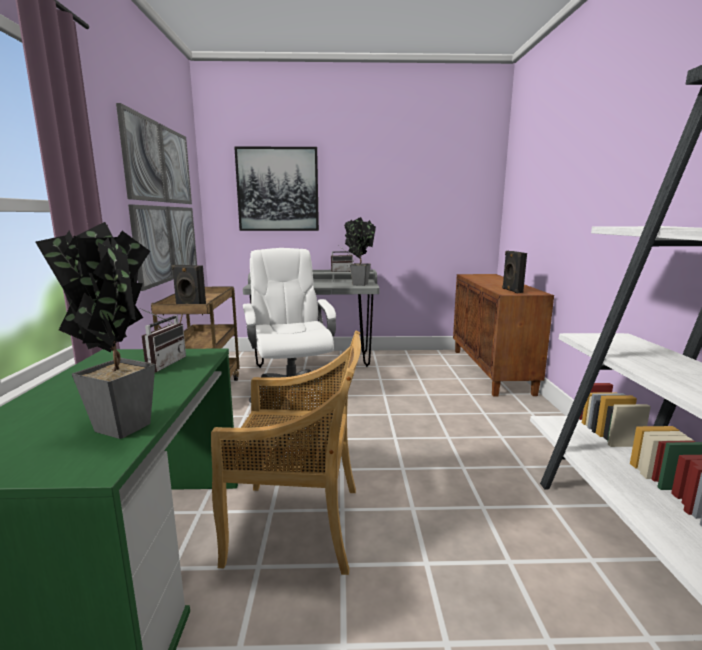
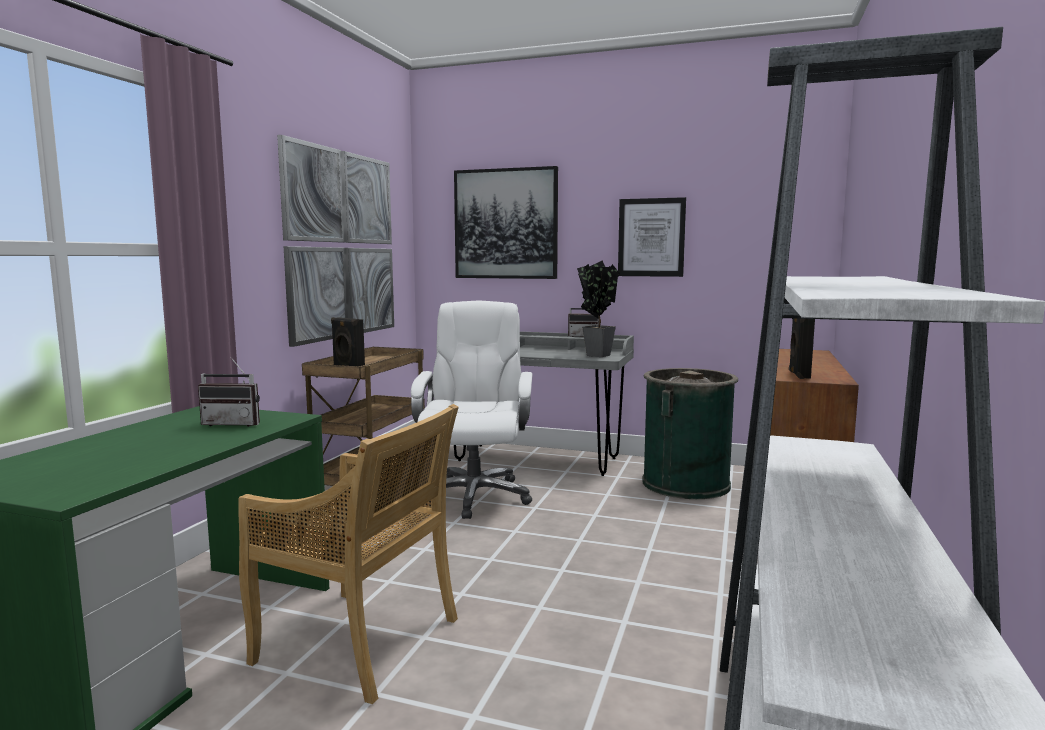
camera: 20 degrees right, 5 degrees down
(121, 423) = (129, 468): potted plant -> none
(162, 364) = (234, 423): radio -> radio turned 60 degrees clockwise
(385, 201) = (651, 237): none -> picture
(422, 365) = (686, 484): none -> green trash can

